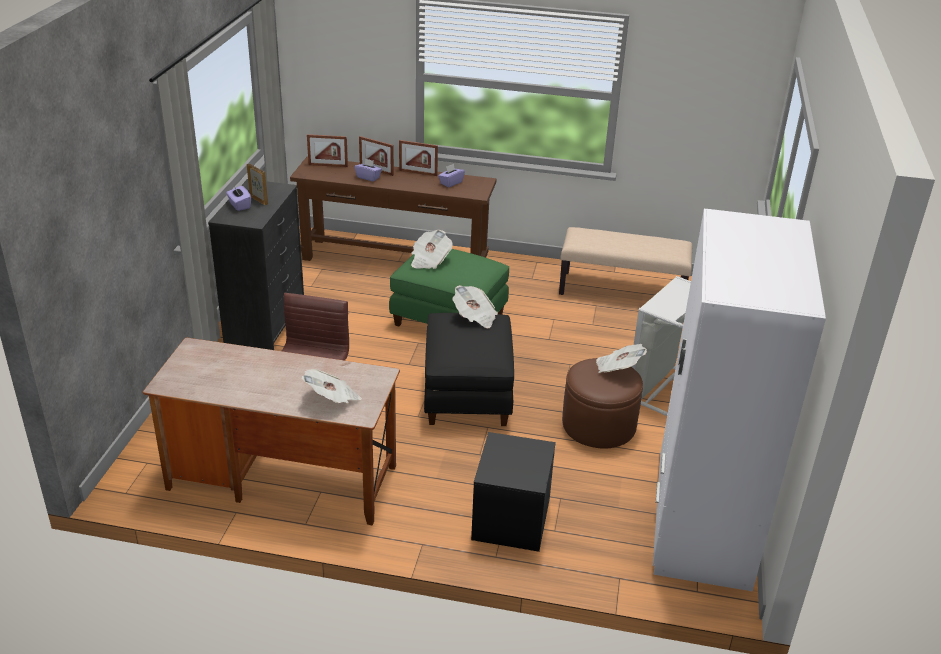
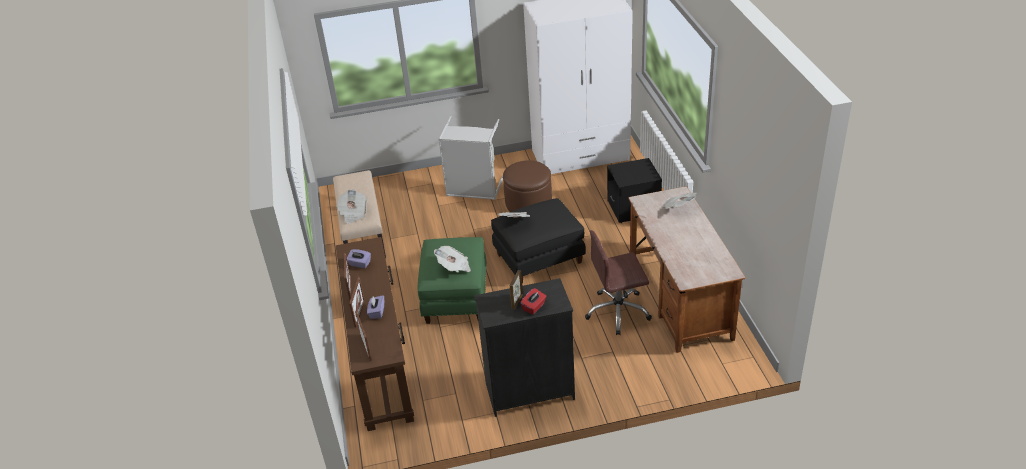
camera: 110 degrees left, 5 degrees up
(239, 205) = (534, 307): purple tissue box -> red tissue box
(618, 368) = (516, 168): newspaper -> newspaper (353, 213)

